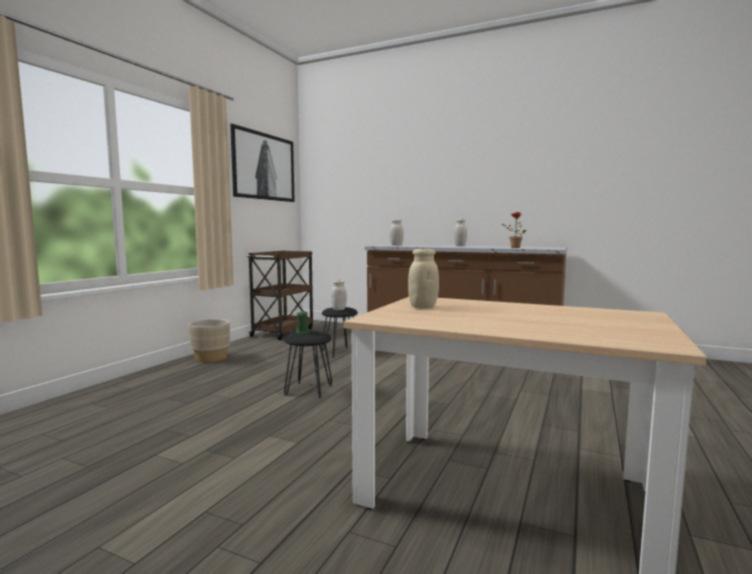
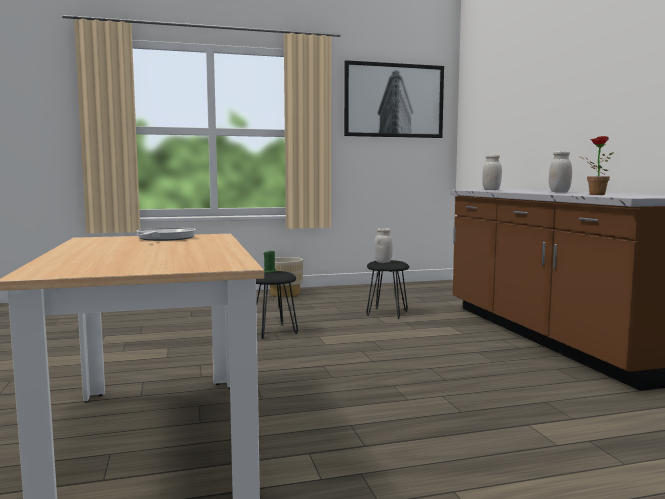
camera: 50 degrees right, 0 degrees up
(283, 332) = (396, 287): brown cart -> none
(423, 307) = (164, 238): beige jar -> frying pan

